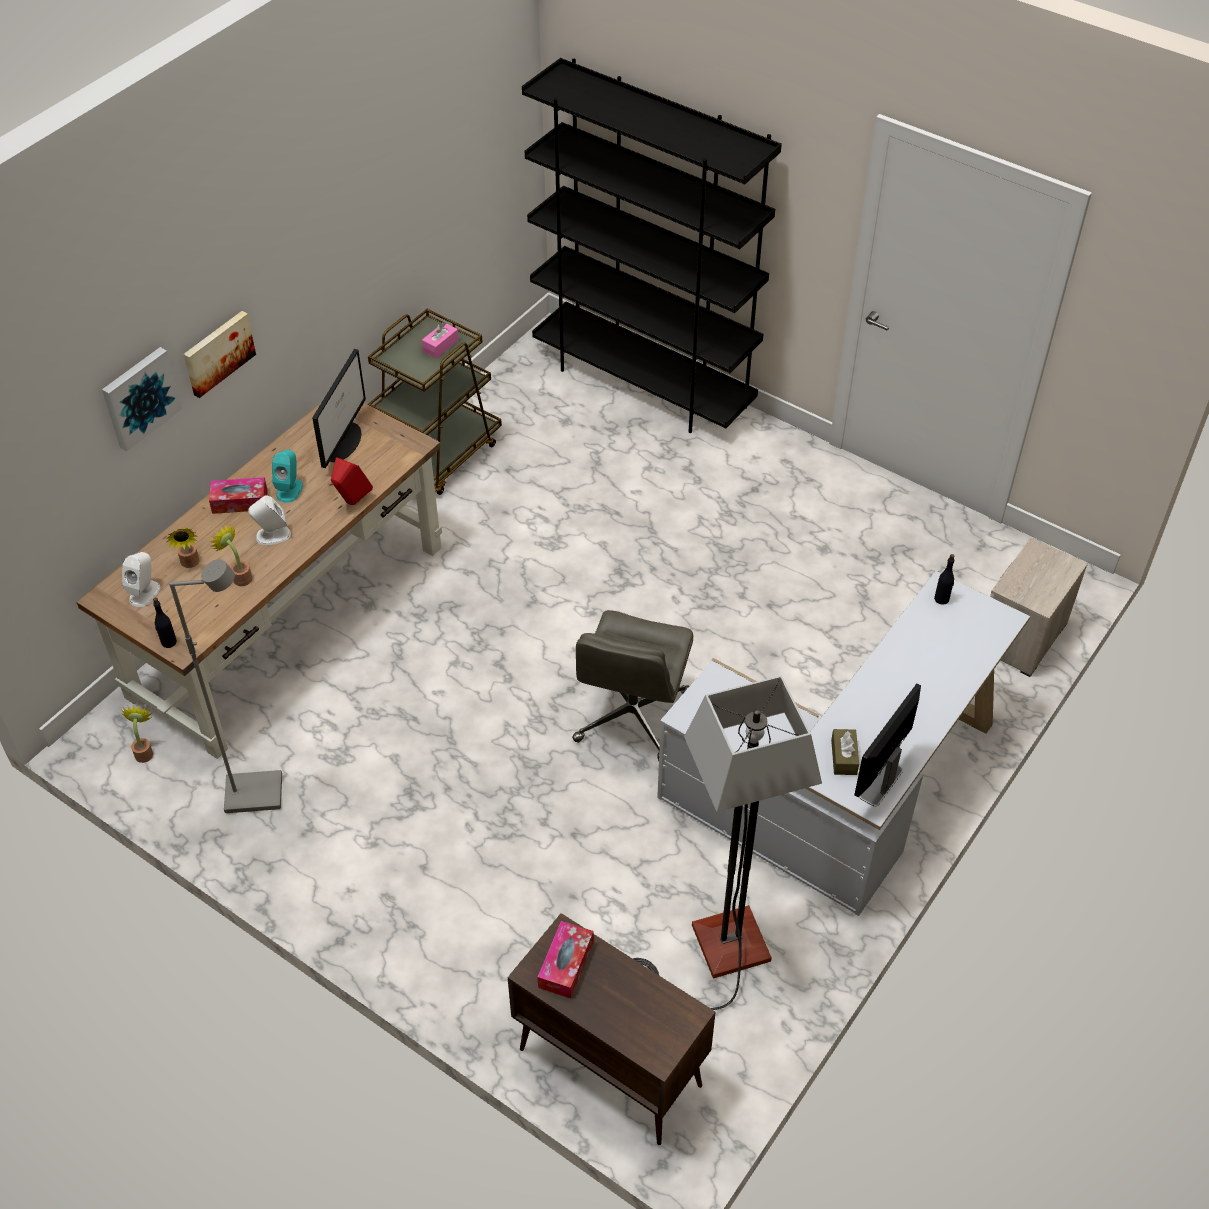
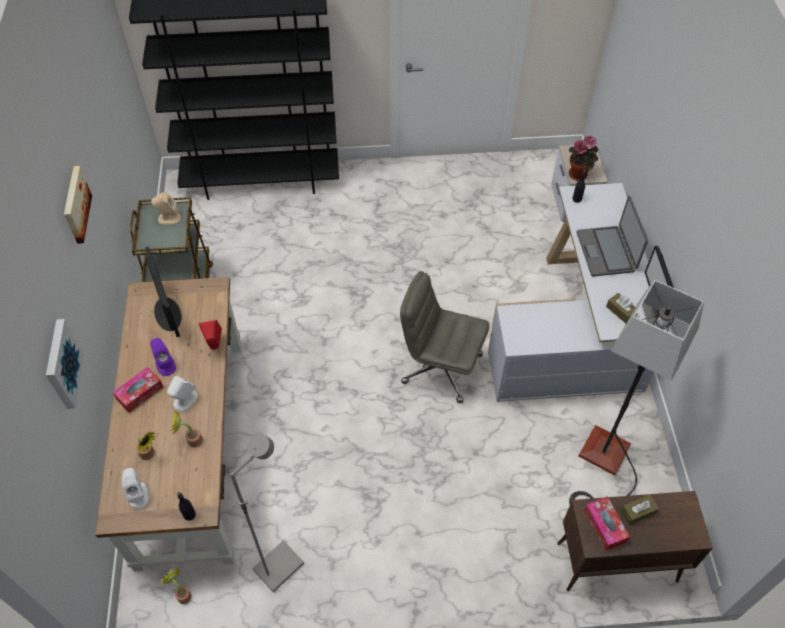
camera: 40 degrees left, 5 degrees up
(217, 352) = (78, 301): picture -> picture (75, 204)
(289, 490) = (165, 364): turquoise speaker -> purple speaker
(440, 346) = (169, 218): pink tissue box -> beige speaker
(620, 980) = (637, 512): none -> brown tissue box
(632, 718) = (440, 368): grey office chair -> grey office chair turned 135 degrees clockwise
(907, 681) = (606, 251): none -> laptop
(1019, 587) = (579, 174): none -> potted plant

